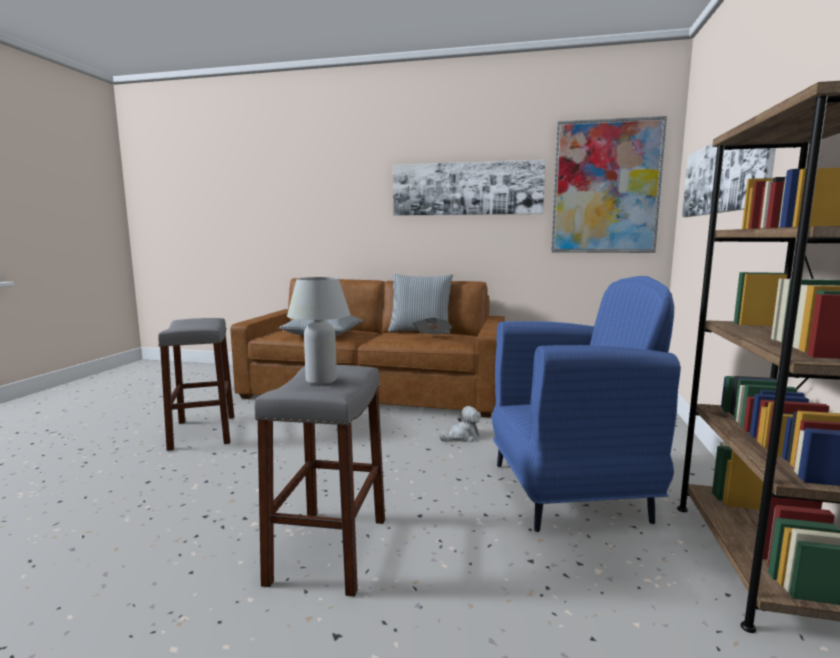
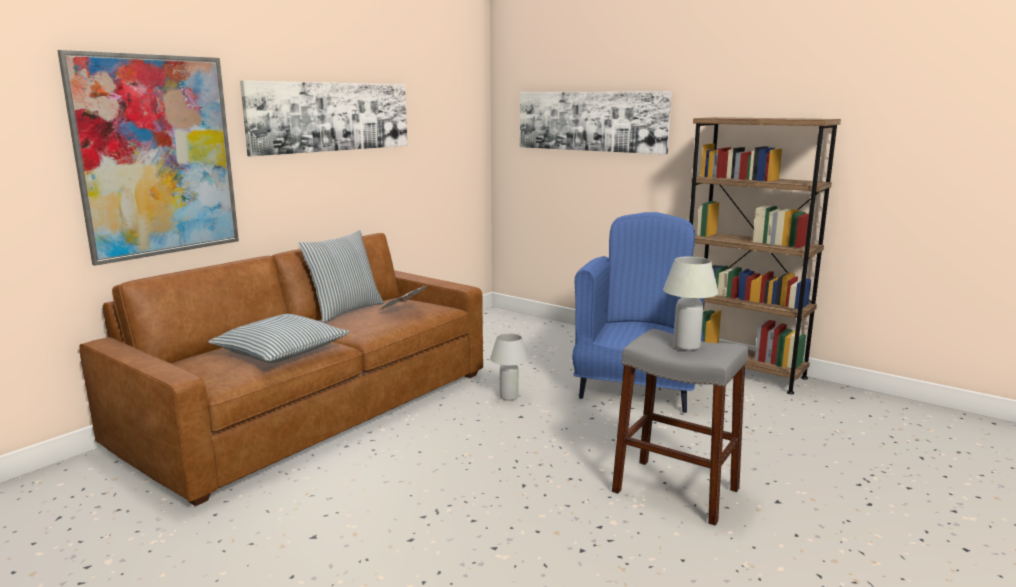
camera: 65 degrees left, 5 degrees up
(203, 432) = (317, 547): grey stool -> none
(462, 437) = (509, 397): plush toy -> white table lamp
(606, 187) = (448, 116): picture -> picture (157, 156)

